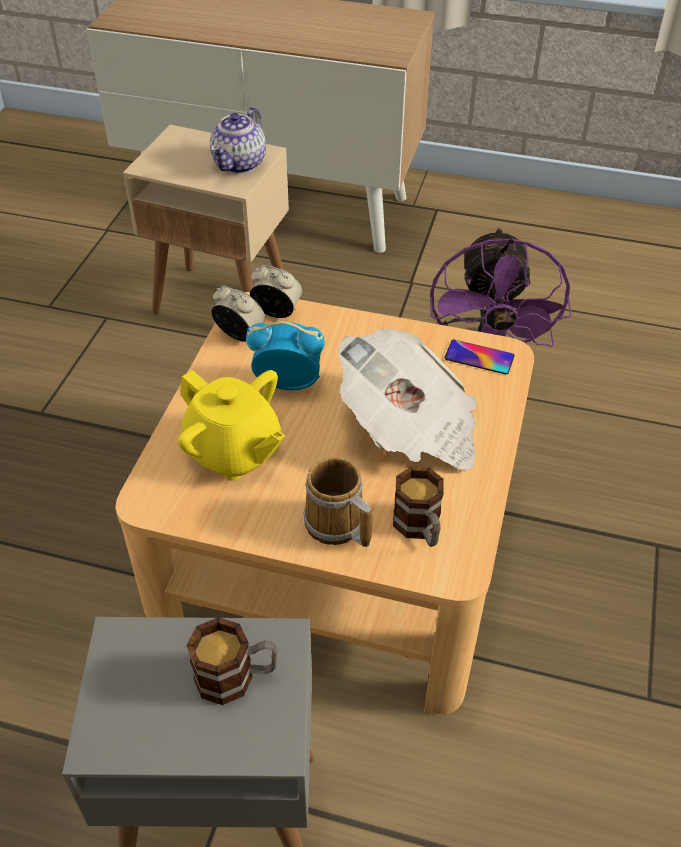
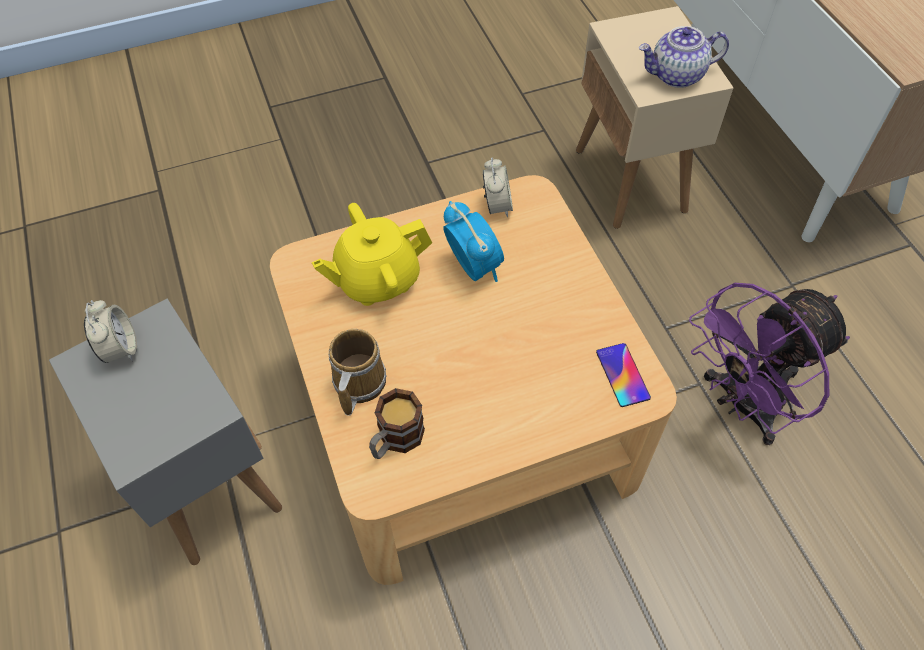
camera: 55 degrees right, 10 degrees up
(234, 452) = (377, 279): yellow teapot -> yellow teapot turned 60 degrees clockwise
(236, 677) = (167, 403): mug -> none
(276, 312) = (543, 211): alarm clock -> alarm clock (120, 348)
(410, 428) = (494, 373): newspaper -> none

